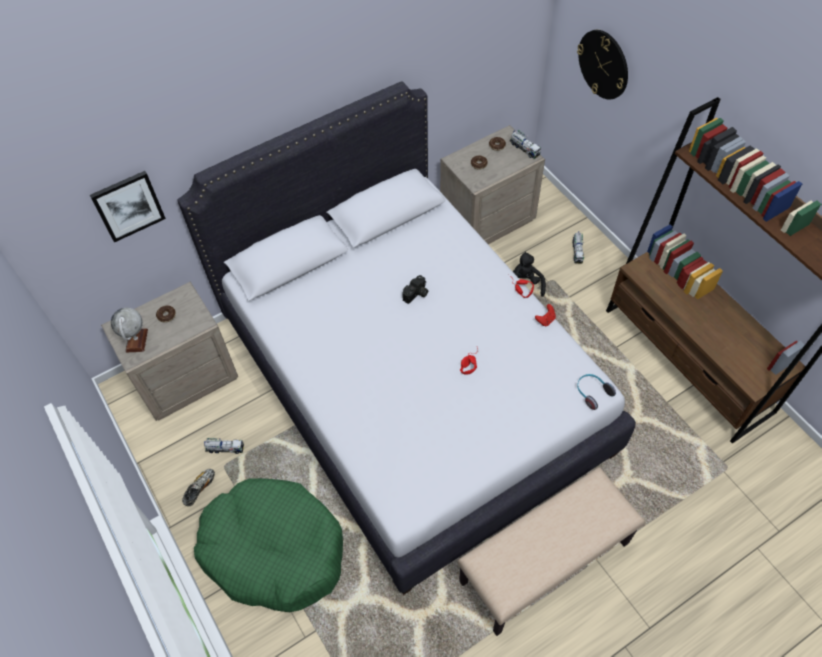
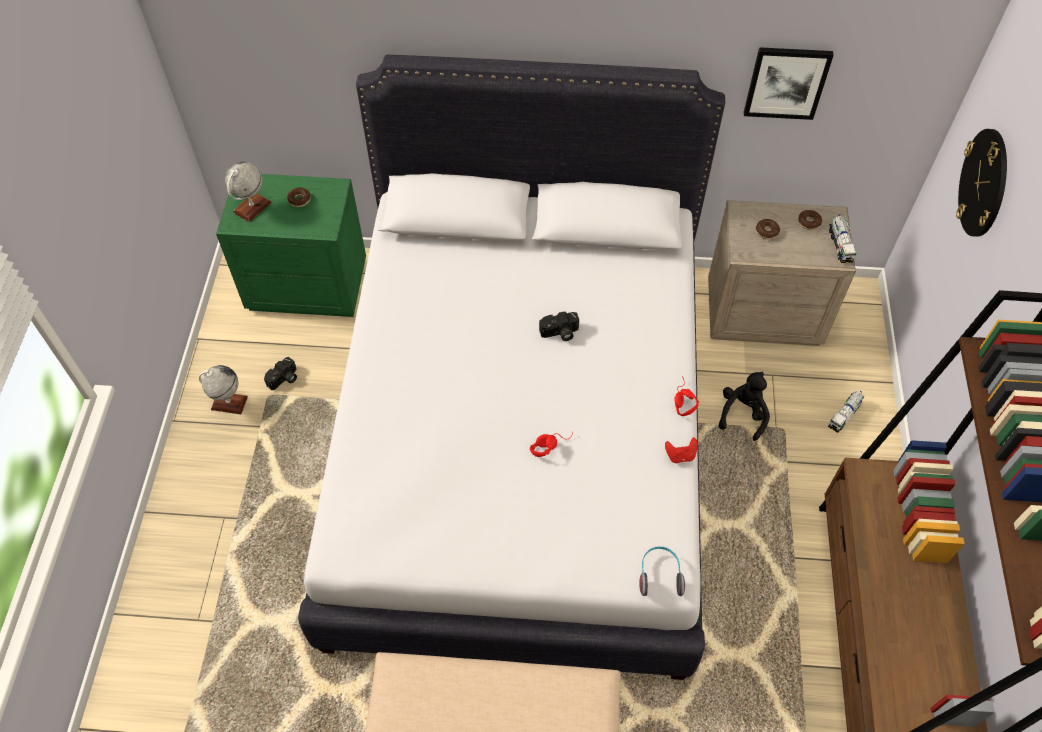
camera: 35 degrees right, 0 degrees up
(128, 205) = (301, 52): picture -> picture (786, 82)
(186, 378) = (308, 285): beige nightstand -> green nightstand
(199, 489) = (229, 403): shoe -> globe
(225, 448) = (284, 379): toy truck -> camera
(274, 550) = (243, 512): green dog bed -> none

